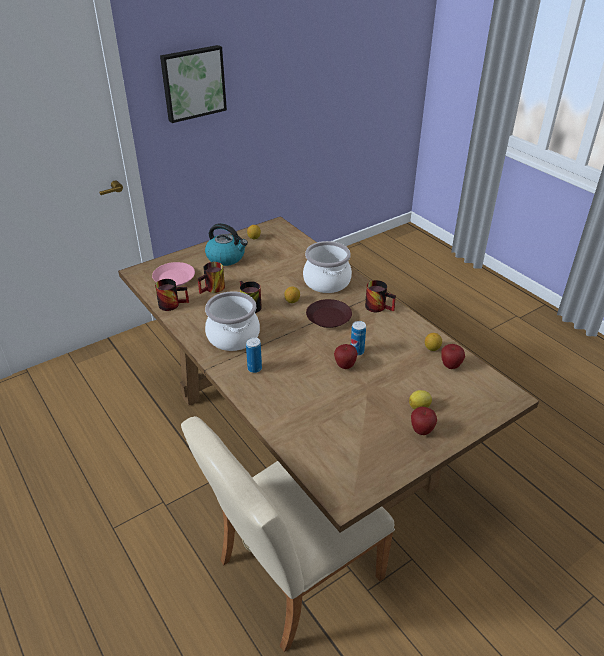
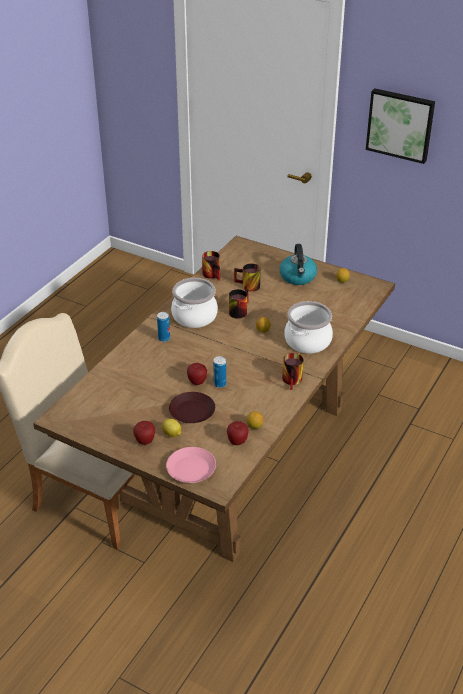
camera: 65 degrees right, 0 degrees up
(174, 278) = (246, 263): pink plate -> pink plate (191, 469)
(328, 318) = (254, 356): brown plate -> brown plate (191, 411)

